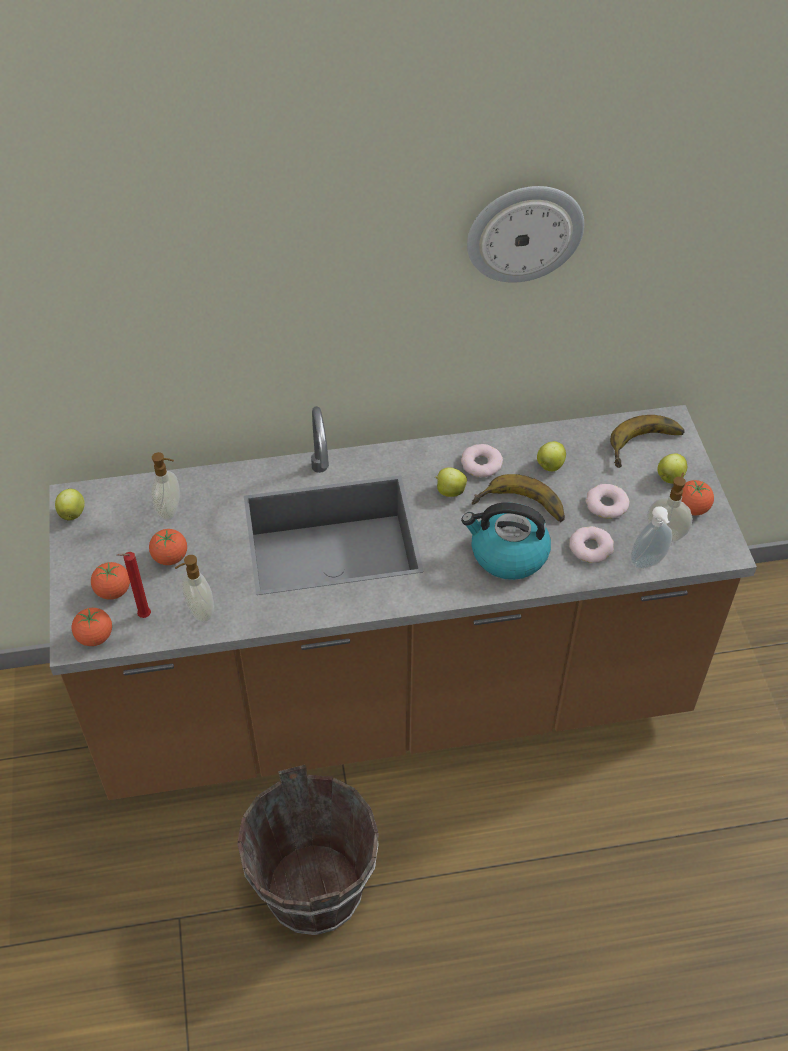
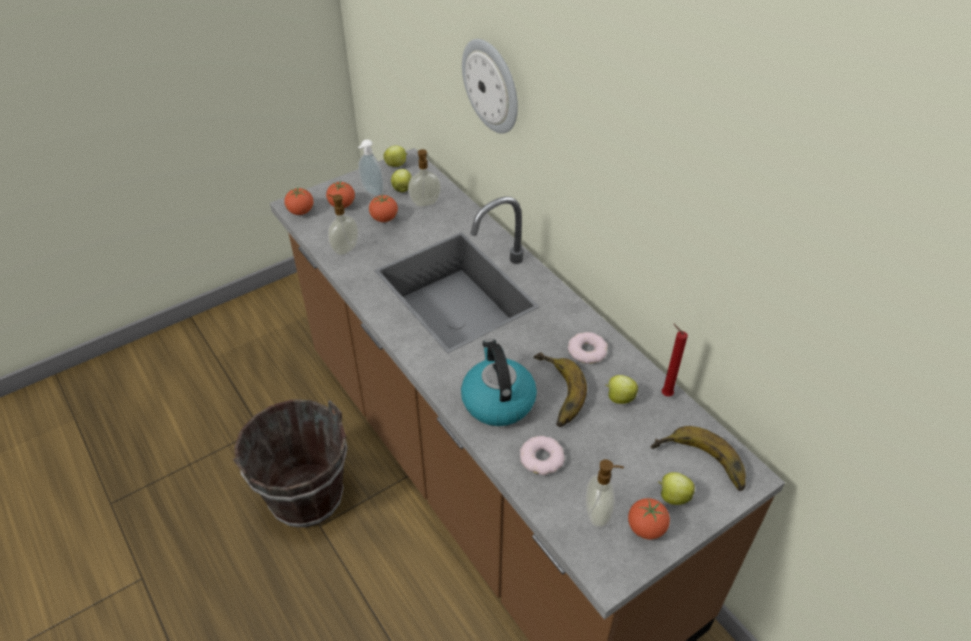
camera: 65 degrees right, 5 degrees down
(142, 616) = (327, 225): red candle -> red candle (664, 394)
(449, 491) = (542, 341): apple -> apple (402, 189)
(524, 232) = (694, 162): wall clock -> wall clock (492, 86)
(606, 505) = (602, 455): donut -> none
(648, 564) = (550, 510): soap dispenser -> soap dispenser (371, 192)

